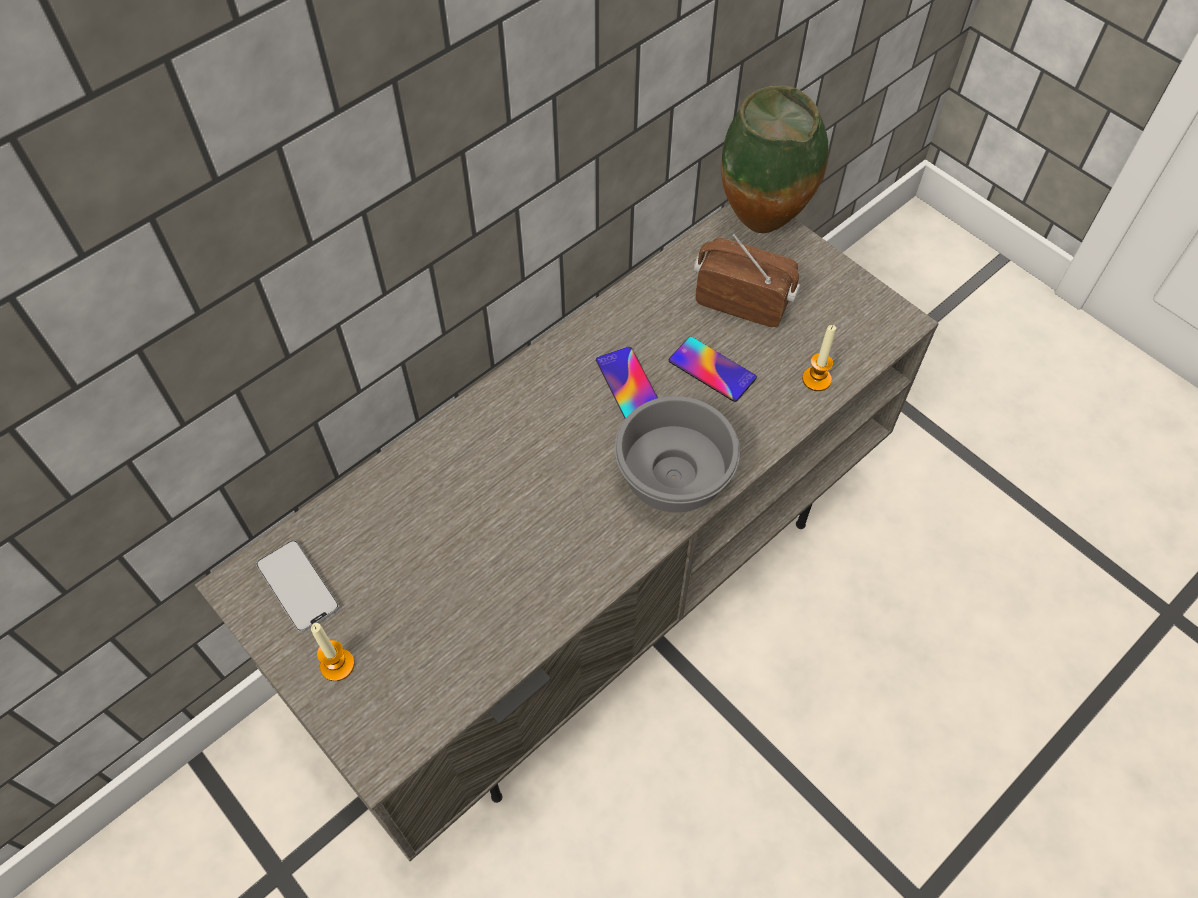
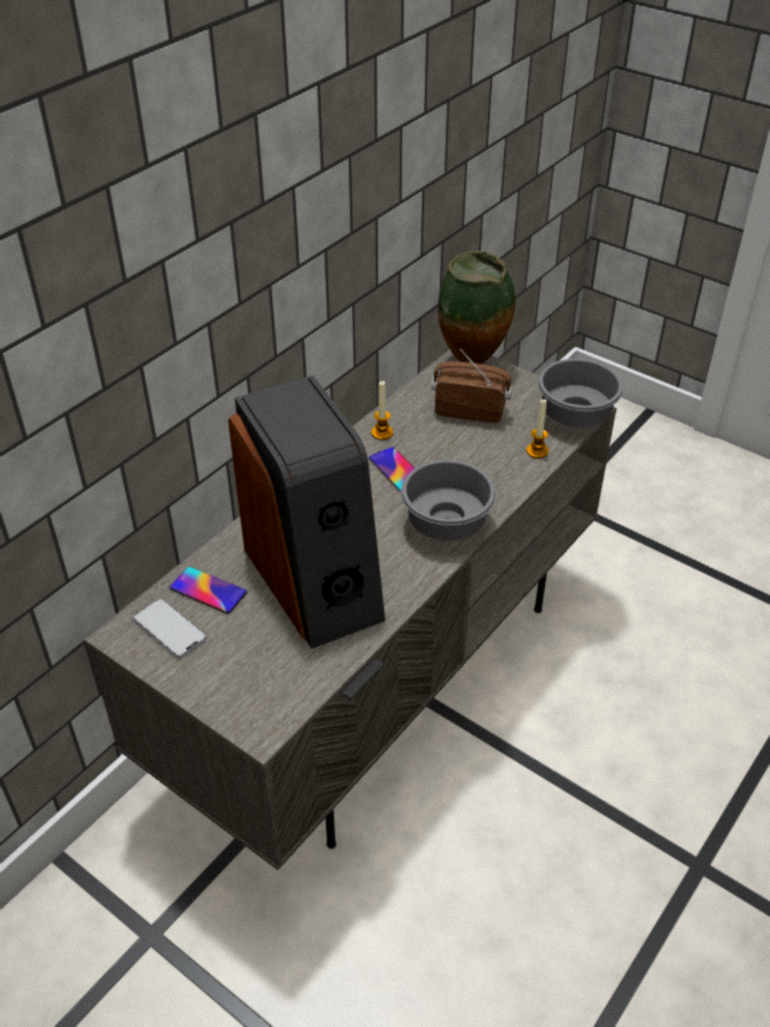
camera: 10 degrees left, 15 degrees down
(337, 665) = (213, 675): candle -> candle (382, 433)
(490, 542) = (316, 581): none -> speaker
(712, 369) = (458, 454): phone -> phone (208, 590)
(883, 327) = (577, 414): none -> grey bowl

